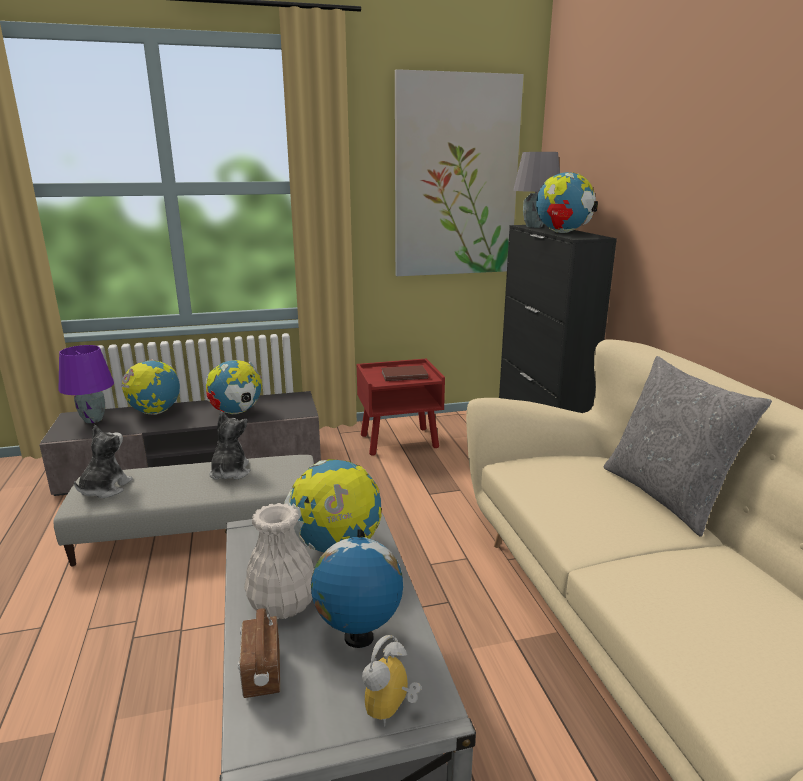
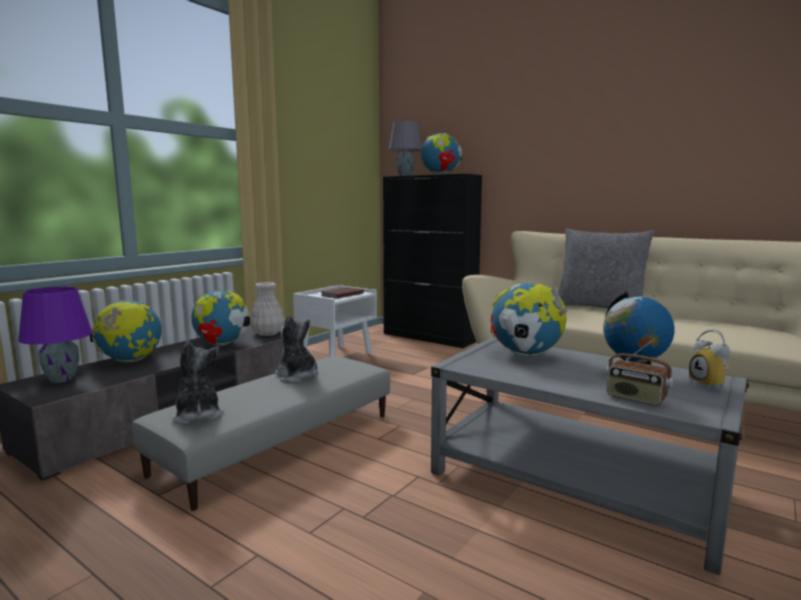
camera: 40 degrees left, 10 degrees down
(282, 605) = (568, 378): white vase -> white vase (267, 333)
(400, 441) = (337, 356): red nightstand -> white nightstand
(456, 178) = (336, 141): picture -> none

